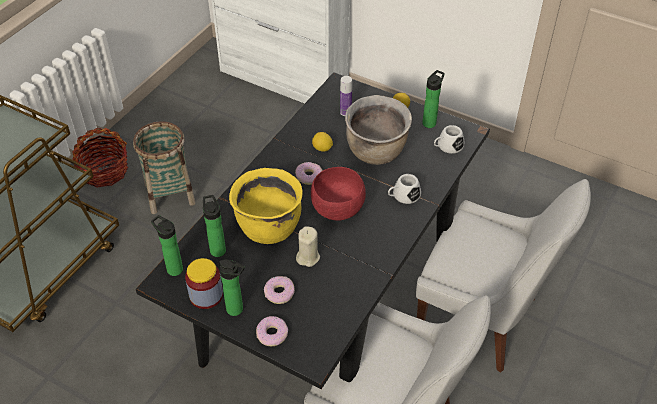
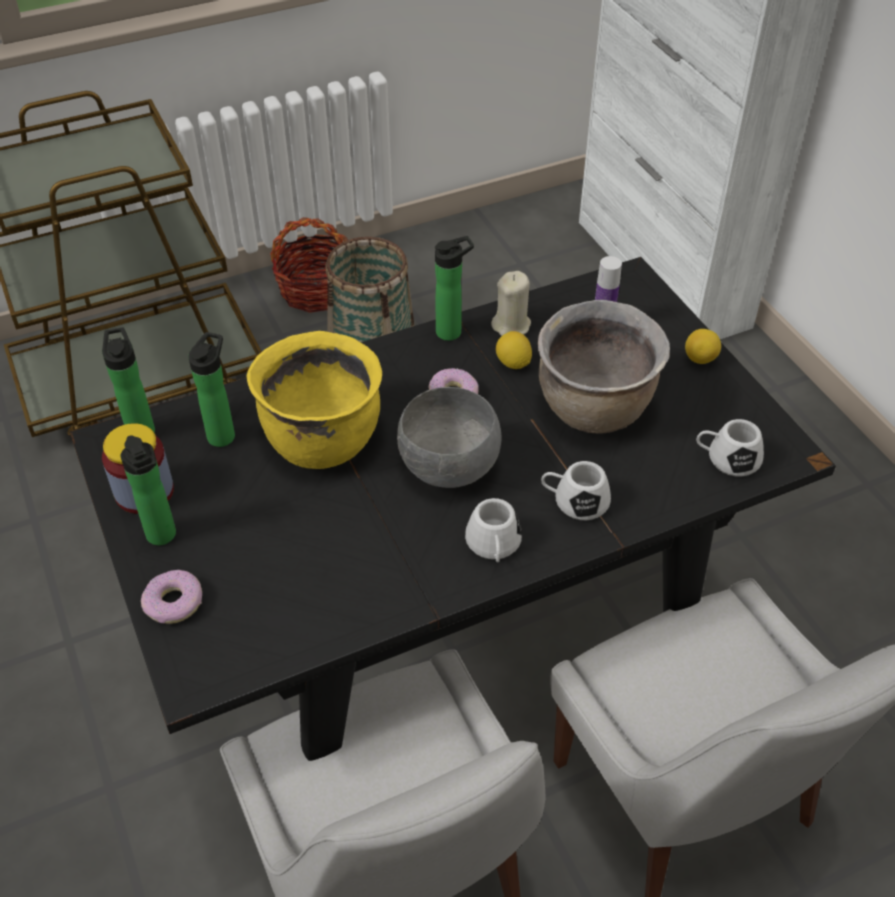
camera: 35 degrees right, 0 degrees up
(279, 293) = (243, 547): donut -> none
(308, 257) = (335, 516): beige candle -> beige candle (511, 326)
(338, 210) = (449, 470): red bowl -> grey bowl
(388, 233) = (494, 546): none -> white mug
(430, 122) = (733, 404): bottle -> bottle (452, 331)

